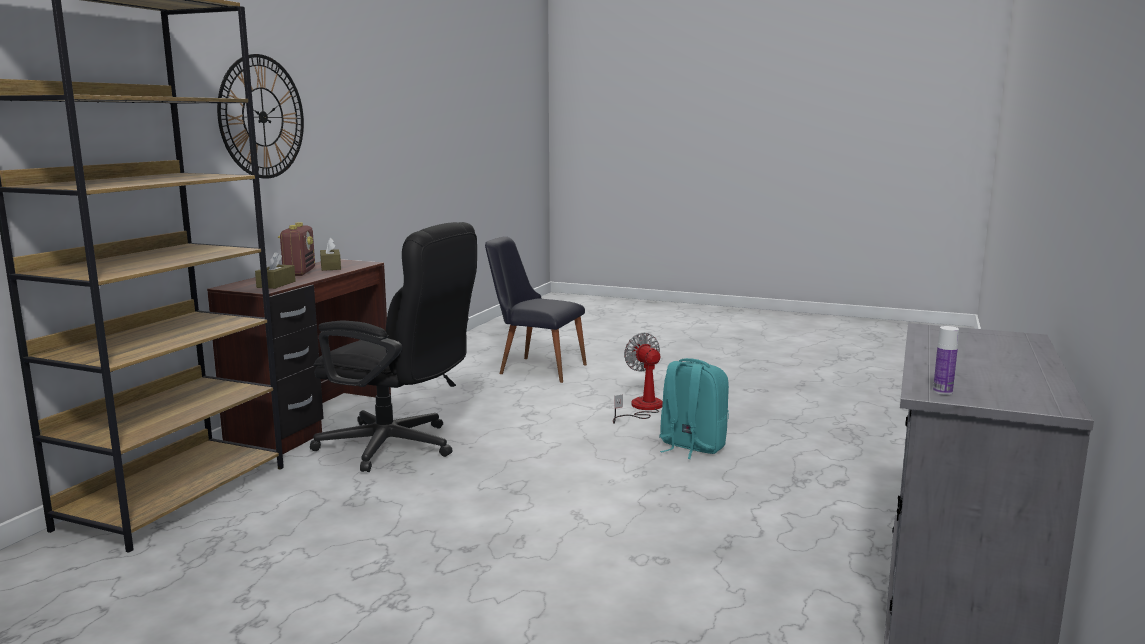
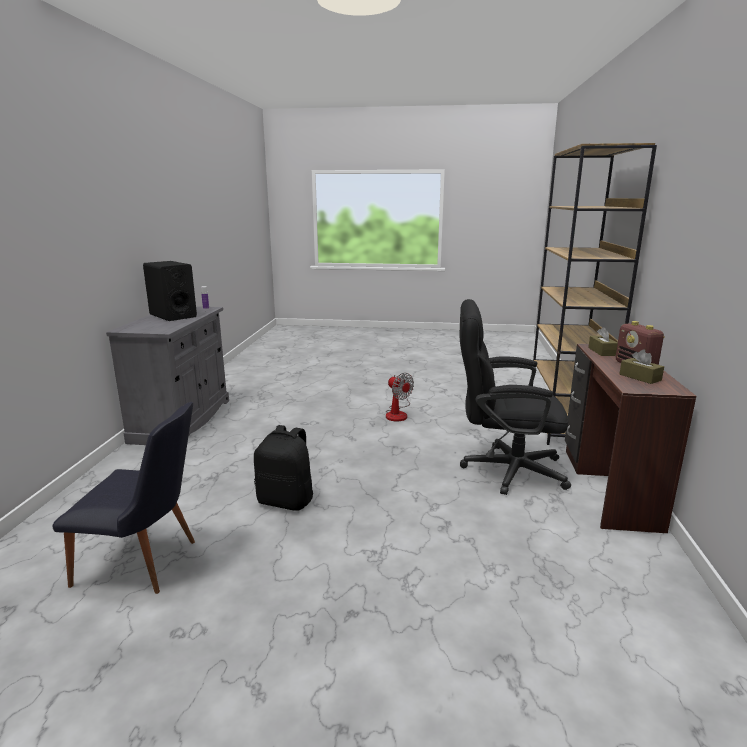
camera: 165 degrees right, 5 degrees up
(262, 117) = (691, 226): wall clock -> none
(535, 368) = (529, 650): black chair -> black chair (146, 564)
(642, 408) = (337, 554): fan -> fan (398, 413)
(691, 446) = (286, 501): turquoise backpack -> black backpack
(990, 368) = (173, 316): none -> black speaker

